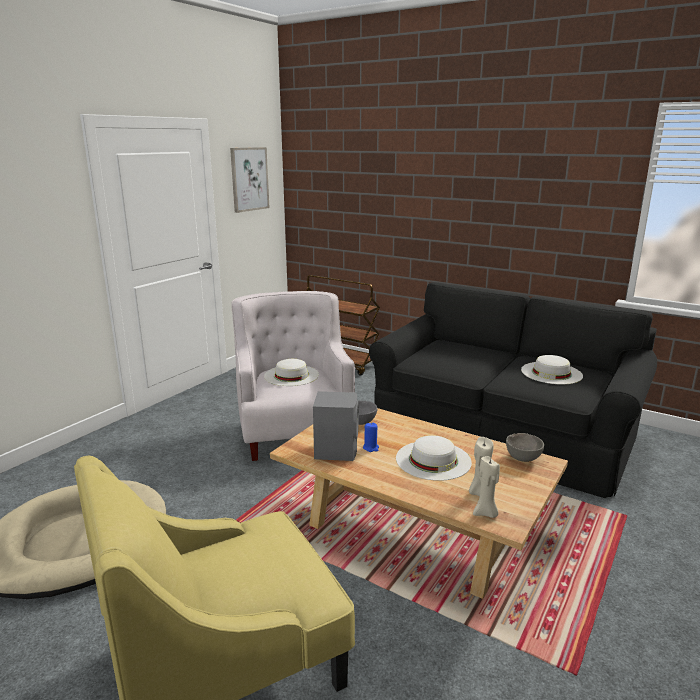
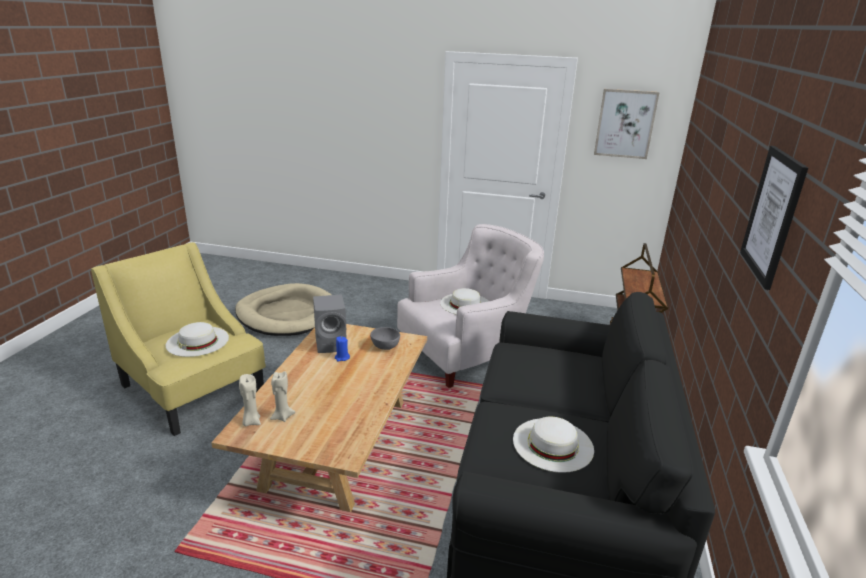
camera: 70 degrees right, 5 degrees up
(433, 460) = (331, 389): white hat -> white hat (197, 341)
(523, 458) = (351, 440): grey bowl -> none
(543, 186) = (772, 215): none -> picture

